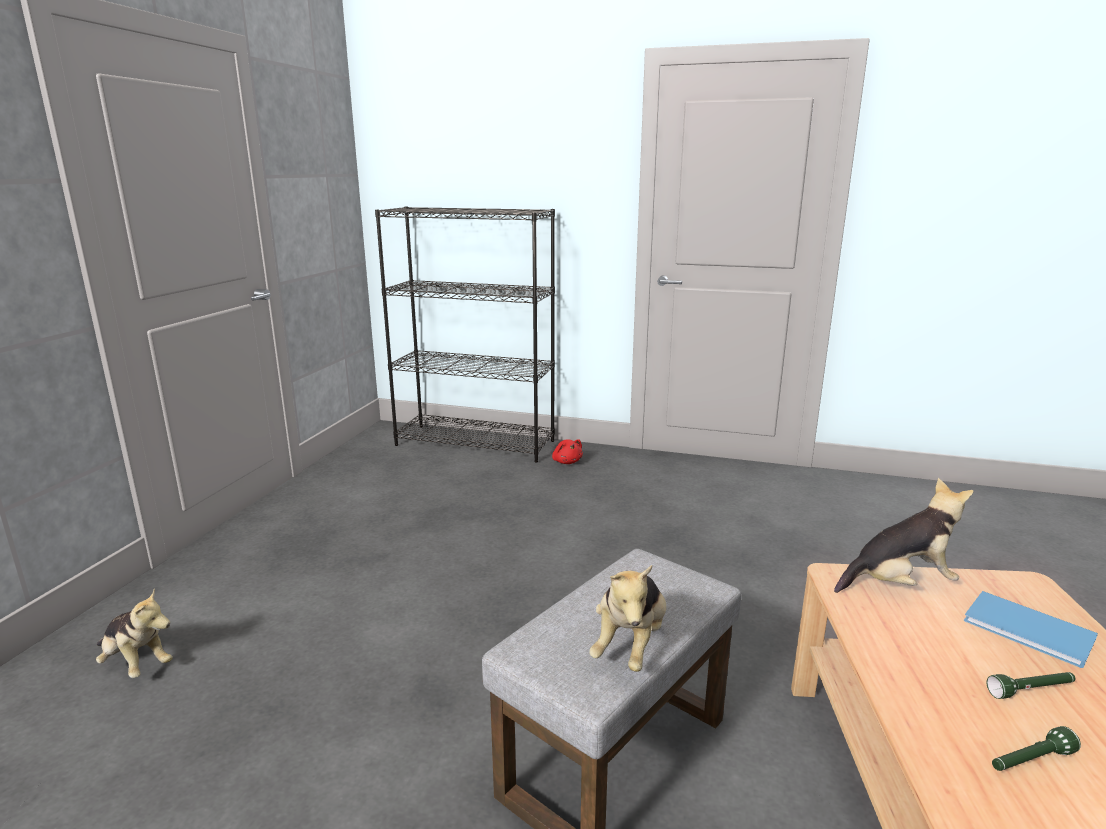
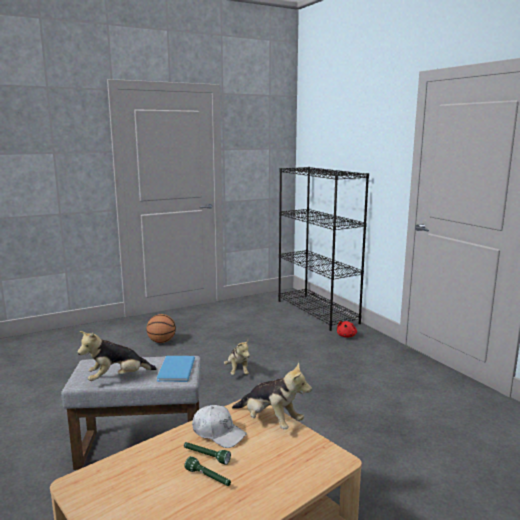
camera: 45 degrees right, 5 degrees down
(136, 664) = (78, 343): plush toy -> plush toy (237, 371)
(320, 579) = (162, 341): none -> basketball
(902, 632) = (218, 433): none -> white cap
(1030, 761) = (143, 487): green flashlight -> green flashlight (206, 456)
(1031, 632) = (274, 469): blue book -> blue book (175, 370)

